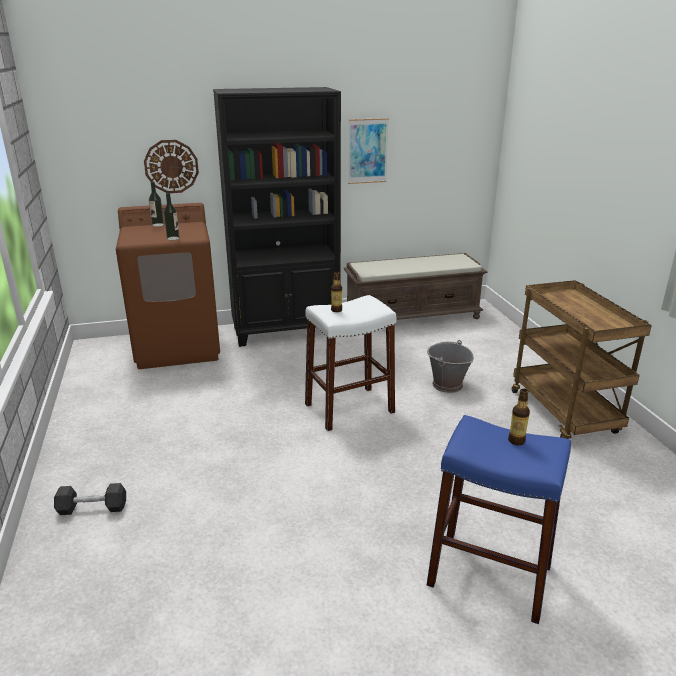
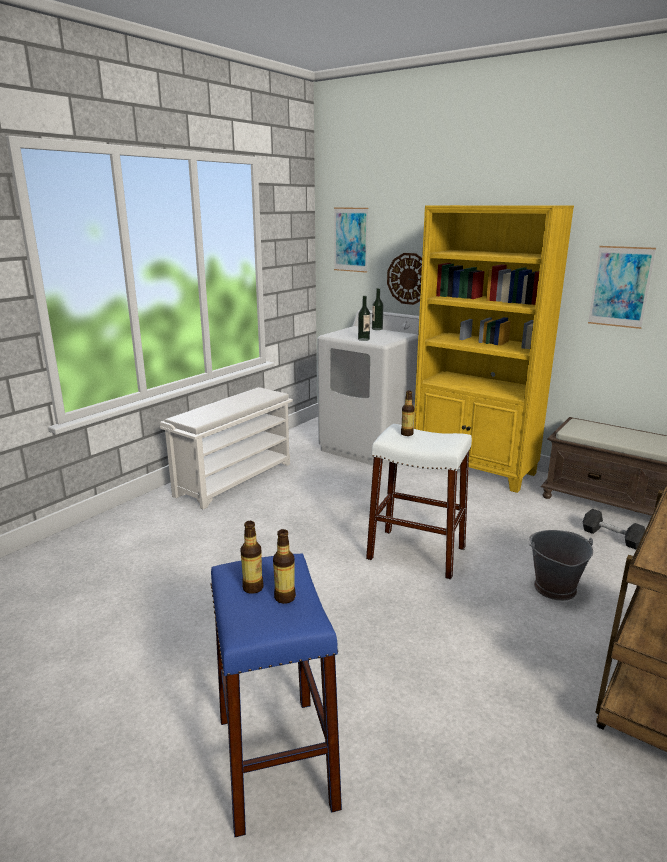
camera: 50 degrees right, 5 degrees down
(86, 131) = (351, 239): none -> picture
(92, 508) = (157, 518): black dumbbell -> black dumbbell (611, 537)
(102, 432) = (234, 479): none -> white shoe rack
(178, 347) = (371, 447): brown washing machine -> white washing machine
(286, 331) = (474, 470): black bookcase -> yellow bookcase
(493, 448) = (253, 588): none -> bottle

